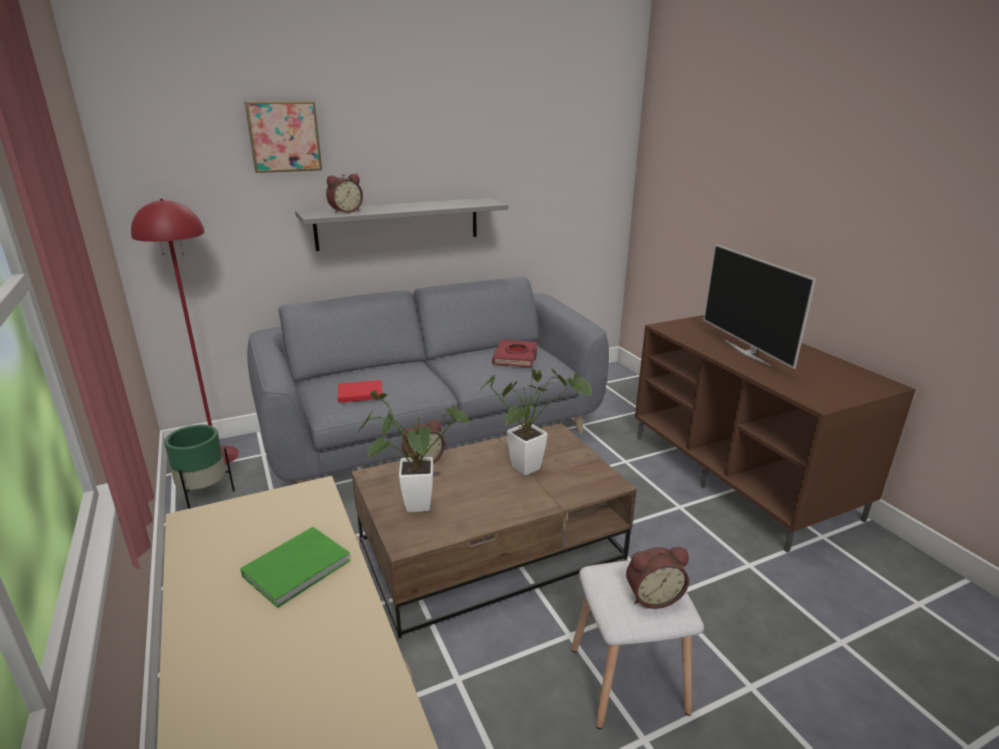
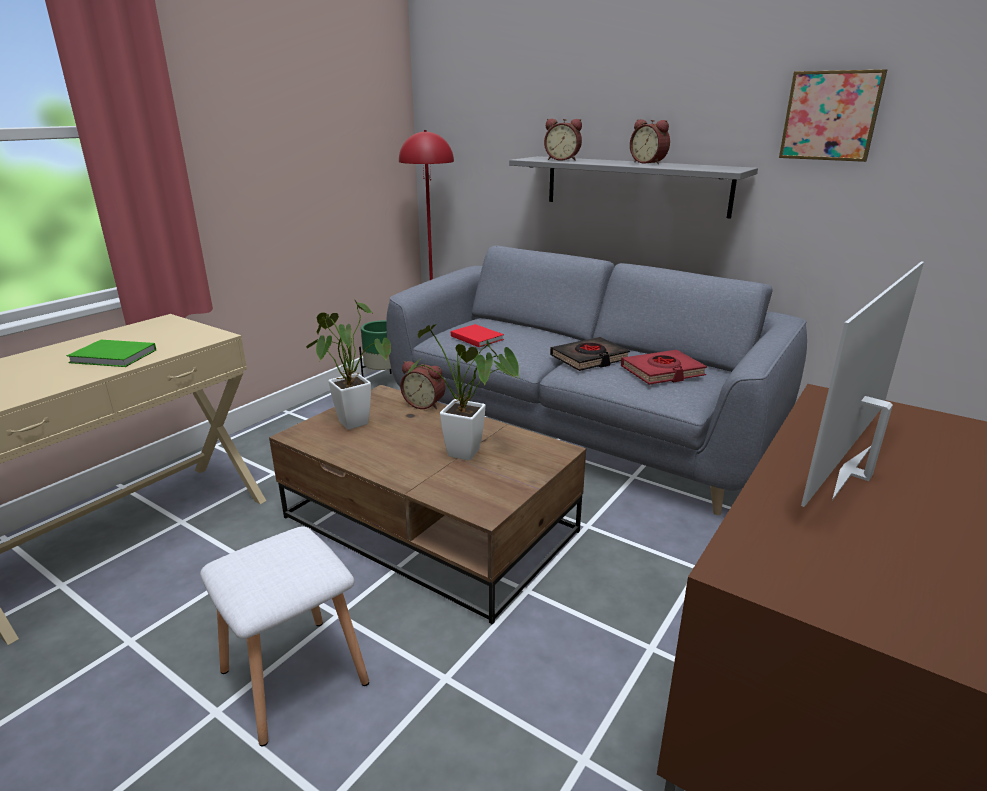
camera: 60 degrees right, 0 degrees up
(284, 136) = (538, 79): picture -> picture (831, 116)
(462, 369) = (589, 358): none -> black book
(652, 596) = (263, 575): alarm clock -> alarm clock (649, 163)

